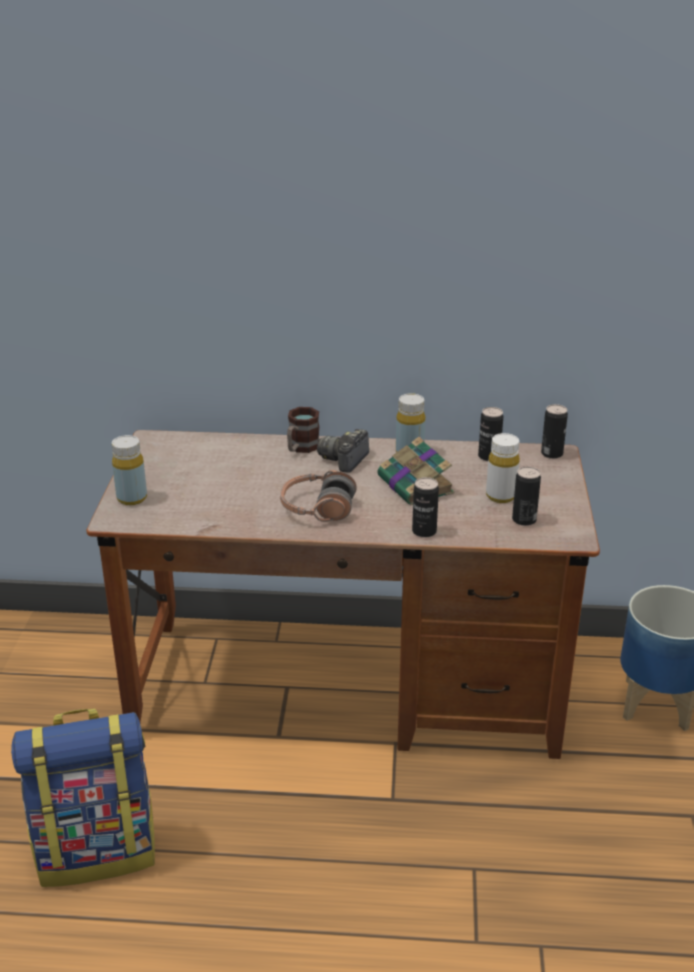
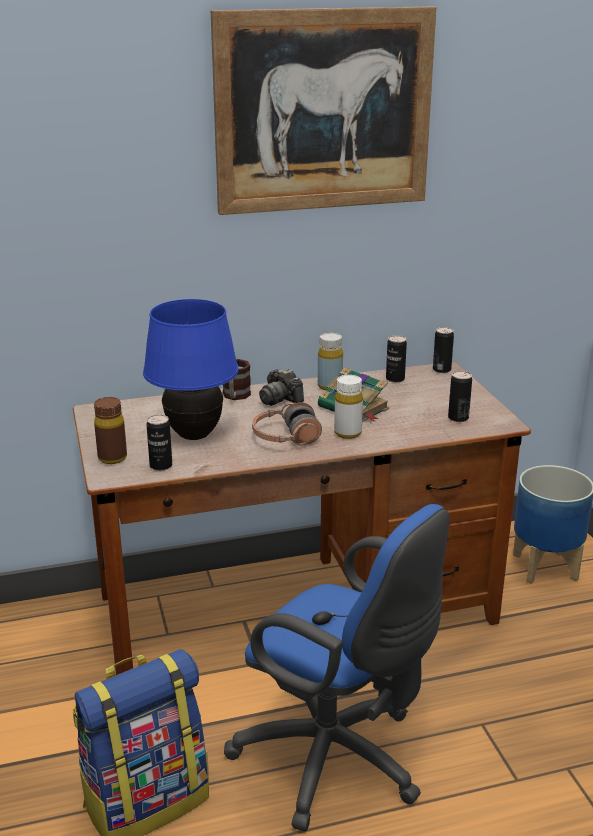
camera: 20 degrees left, 5 degrees down
(132, 498) = (112, 458): yellow bottle -> brown bottle
(227, 488) = (194, 436): none -> blue table lamp
(298, 864) = (337, 761): none -> blue office chair
(345, 460) = (280, 399): camera -> camera turned 45 degrees counterclockwise
(422, 142) = (323, 111): none -> picture
(424, 531) = (387, 439): can -> can (161, 465)
(500, 496) = (427, 404): white bottle -> white bottle (348, 433)

